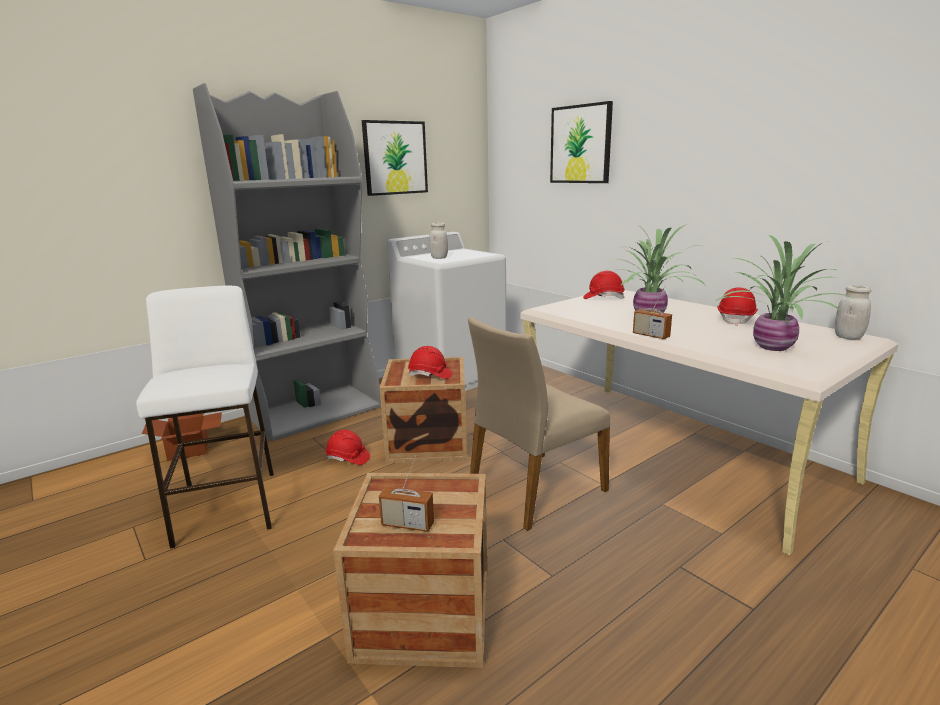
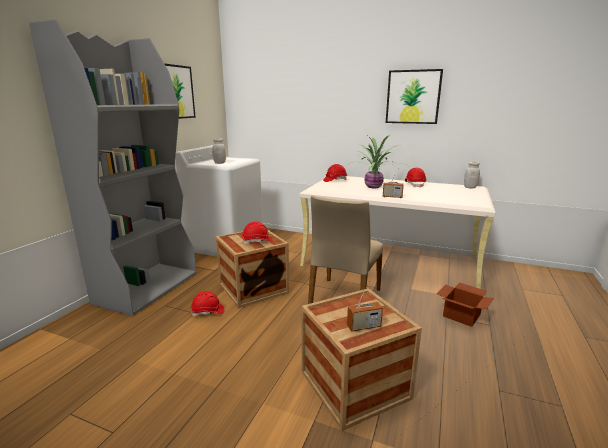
camera: 30 degrees left, 0 degrees up
(190, 449) = (59, 340): cardboard box -> cardboard box (462, 315)
(227, 506) = (145, 370): white stool -> none
(581, 144) = (300, 88): picture -> picture (413, 97)
(772, 347) = (451, 195): potted plant -> none

